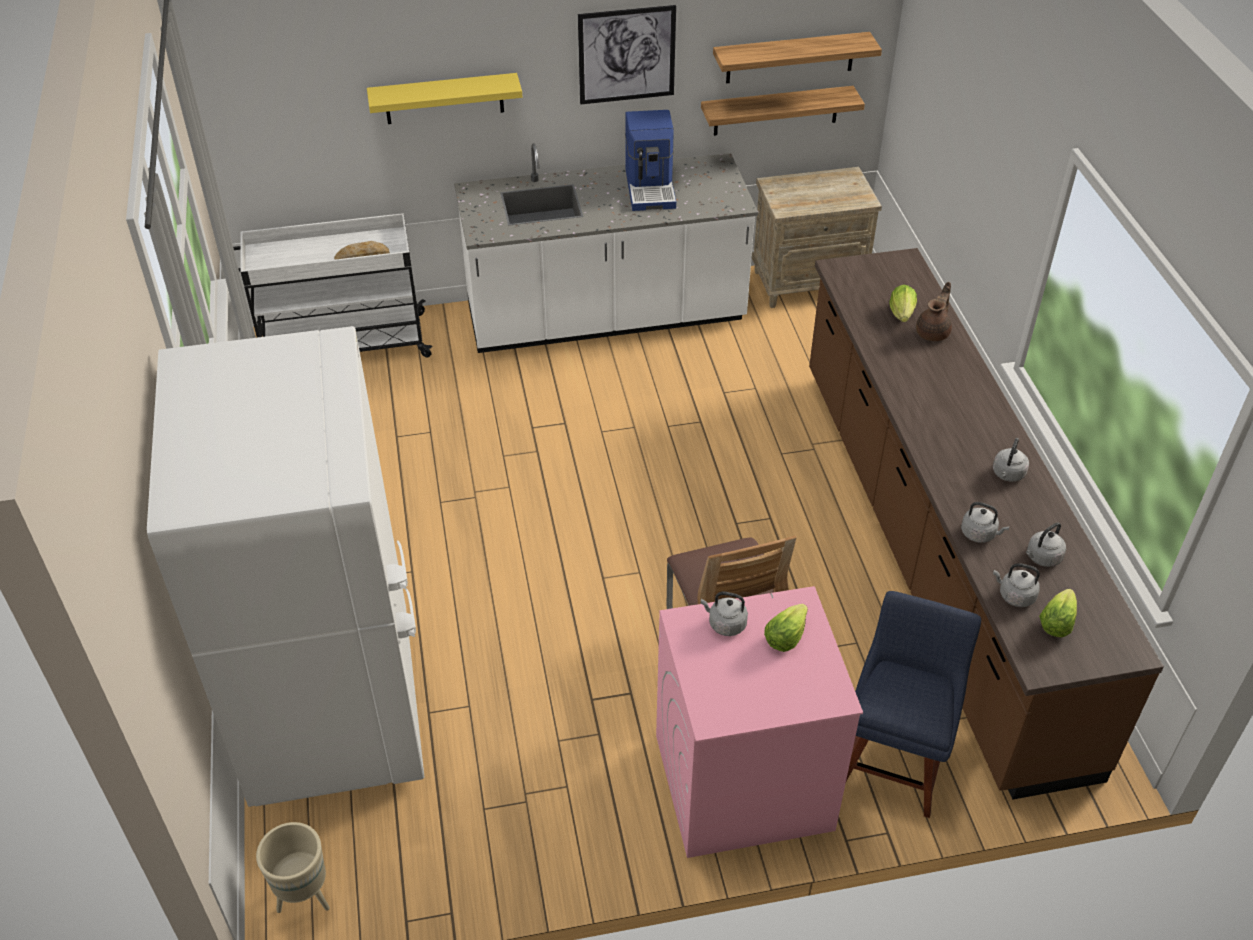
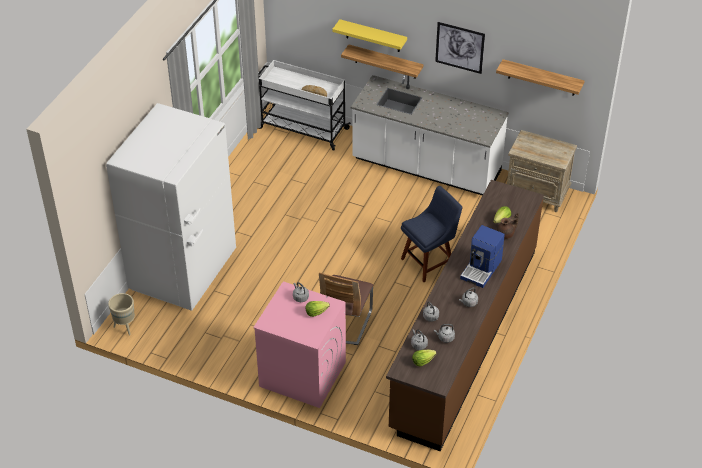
camera: 35 degrees right, 0 degrees up
(651, 187) = (454, 113): coffee machine -> coffee machine (482, 269)
(776, 111) = (534, 100): shelf -> shelf (385, 62)
(894, 760) = (365, 398): blue chair -> blue chair (429, 261)

